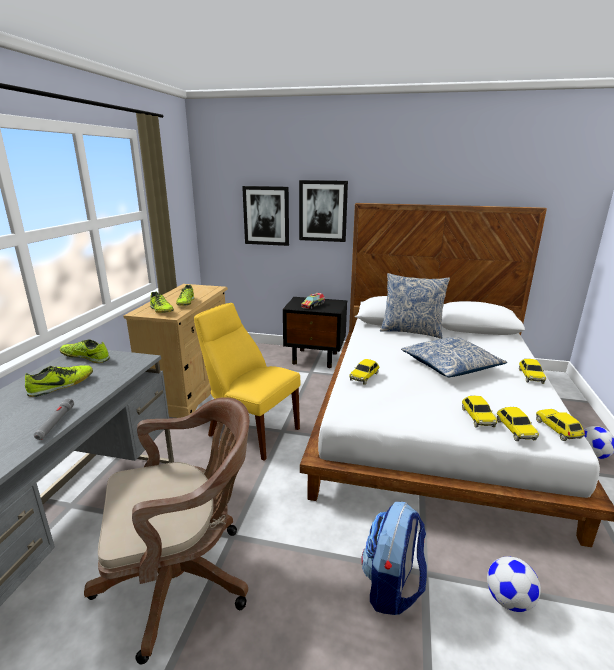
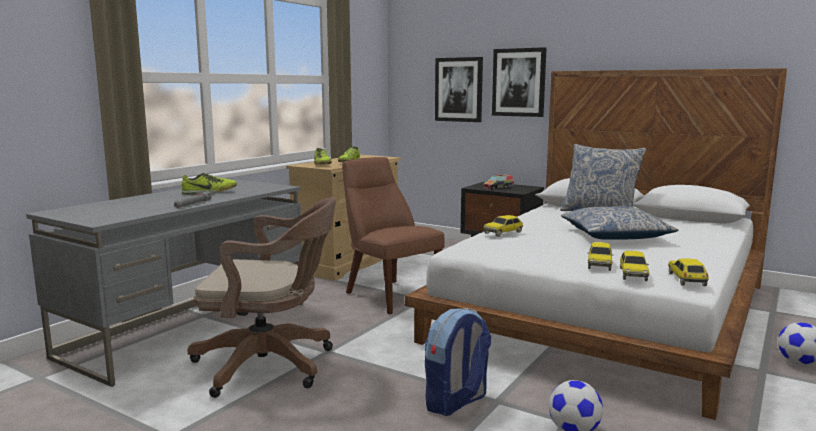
camera: 20 degrees right, 10 degrees down
(85, 357) = (238, 183): shoe -> none
(250, 431) = (389, 295): yellow chair -> brown chair
(530, 376) = (710, 250): toy car -> none

